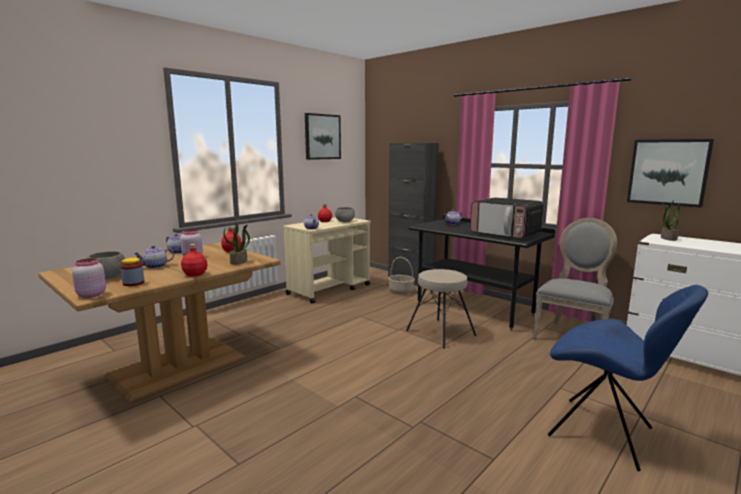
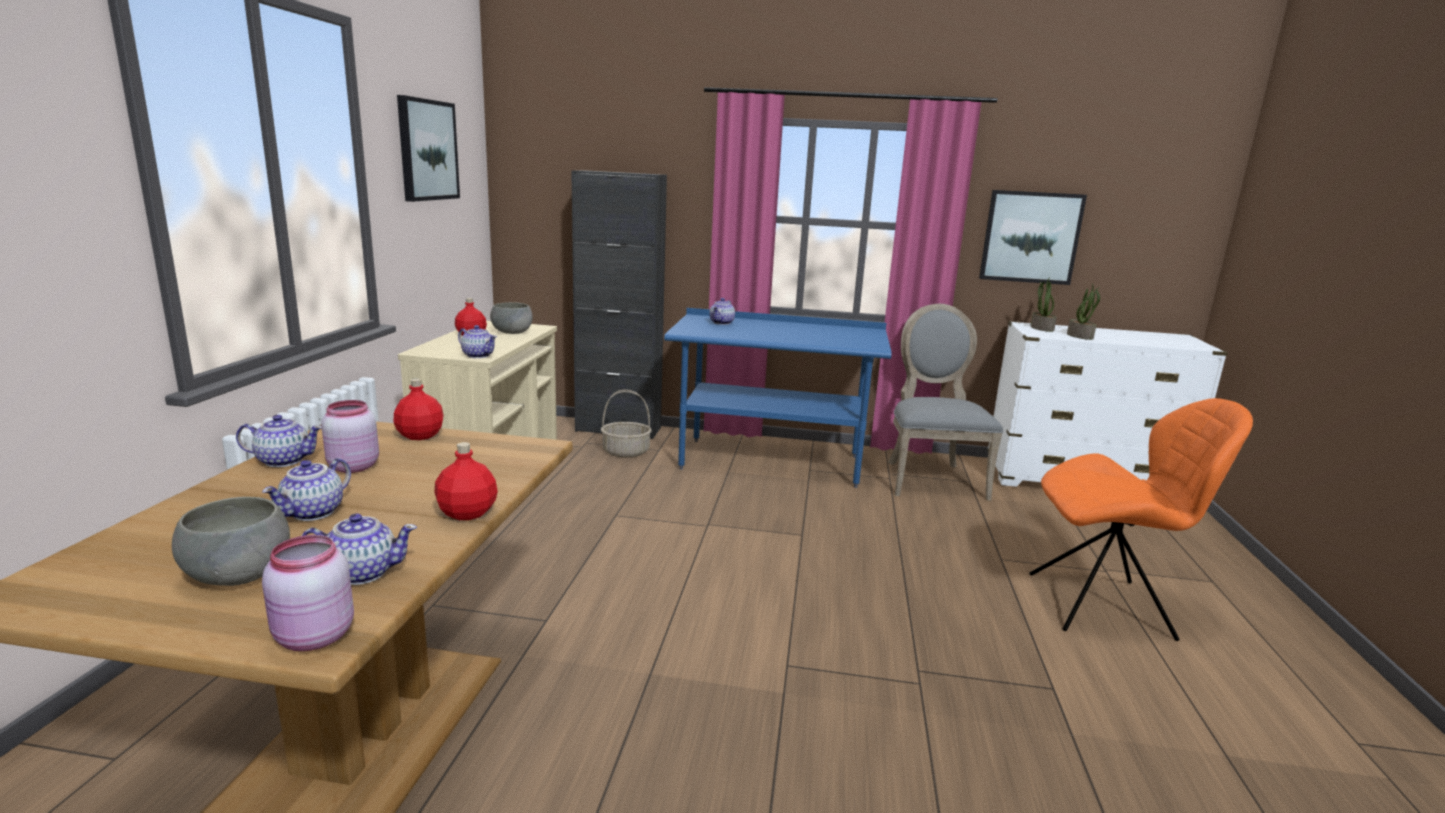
camera: 35 degrees left, 5 degrees up
(133, 283) = (361, 573): jar -> teapot
(239, 261) = (498, 461): potted plant -> potted plant (1080, 336)
(440, 333) = (774, 516): beige stool -> none
(474, 309) = (771, 462): black desk -> blue desk
(505, 234) = (832, 336): microwave -> none
(605, 434) = (1105, 606): blue chair -> orange chair

